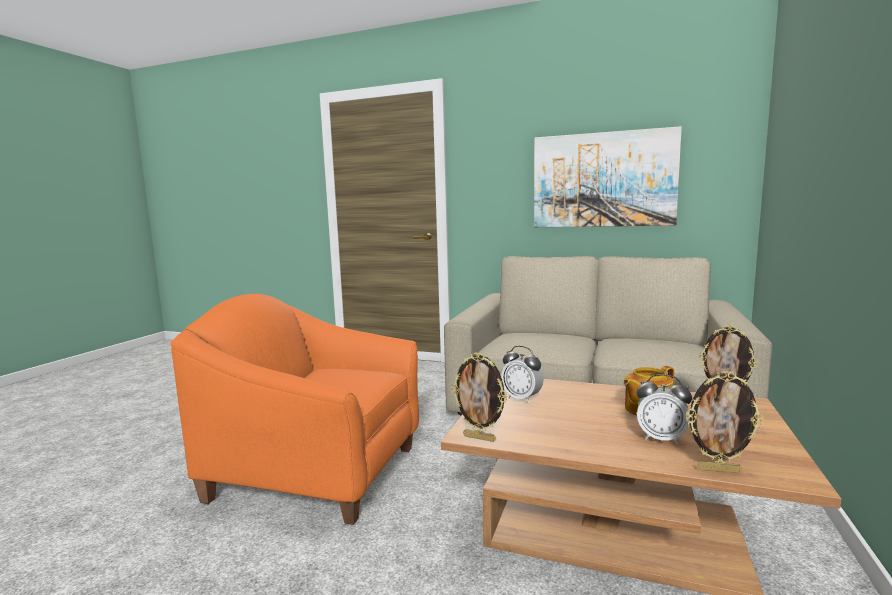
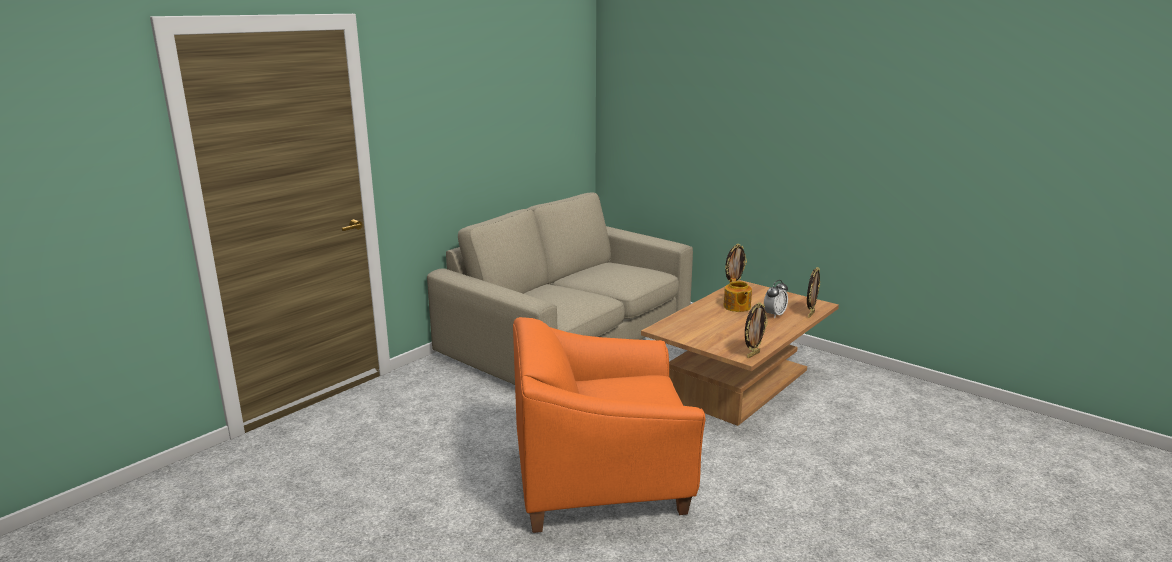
camera: 70 degrees left, 10 degrees up
(318, 472) = (600, 480): orange armchair -> orange armchair turned 45 degrees clockwise
(522, 398) = (698, 332): alarm clock -> none
(603, 180) = (510, 132): picture -> none

